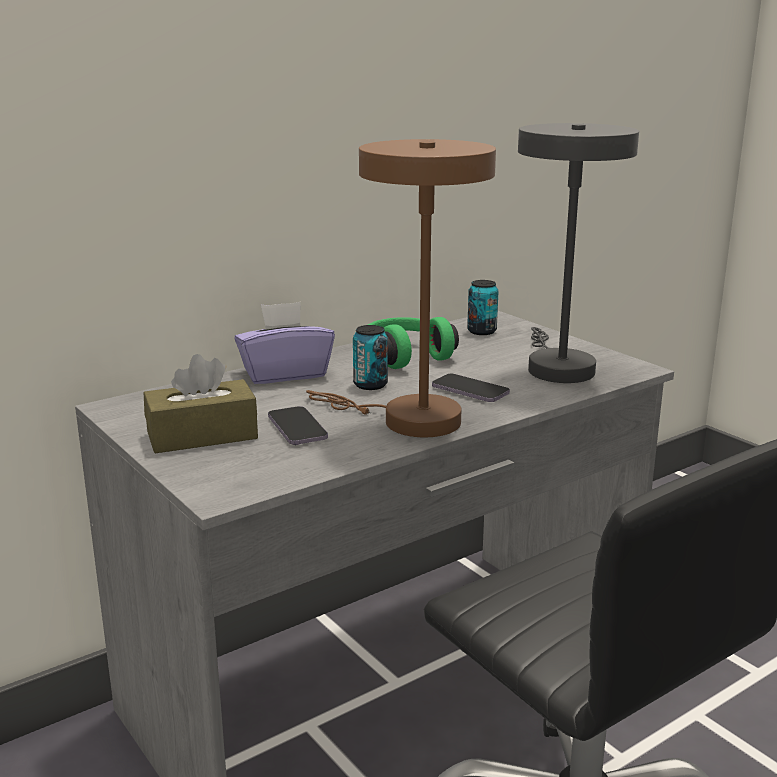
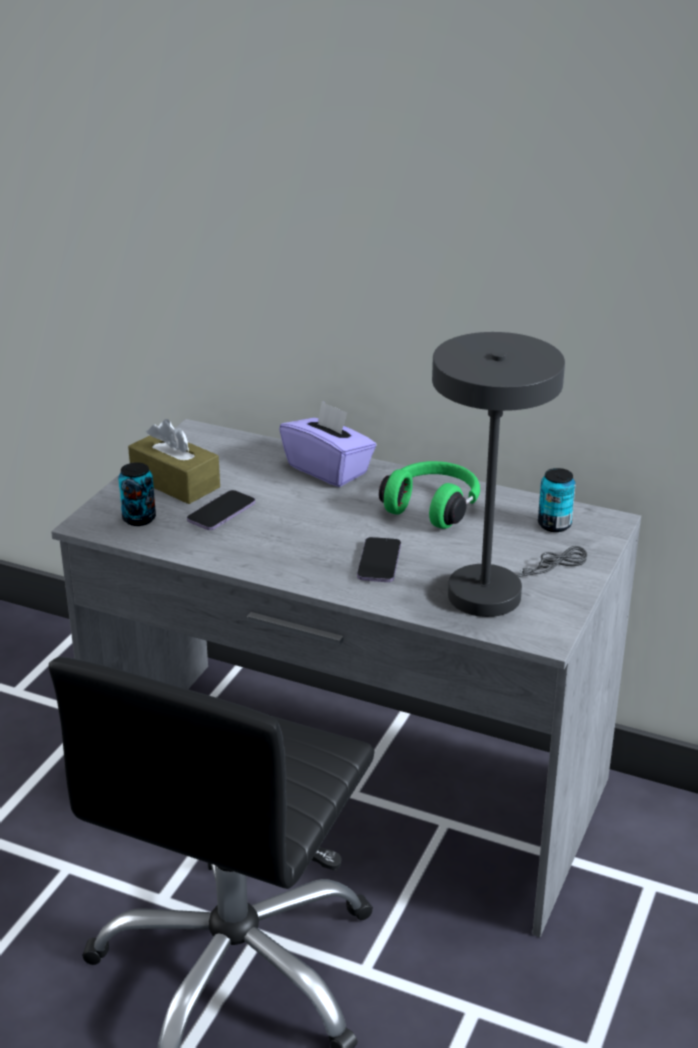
camera: 60 degrees right, 10 degrees up
(370, 385) = (344, 513): can -> can (139, 519)
(408, 420) = (284, 553): brown table lamp -> none

